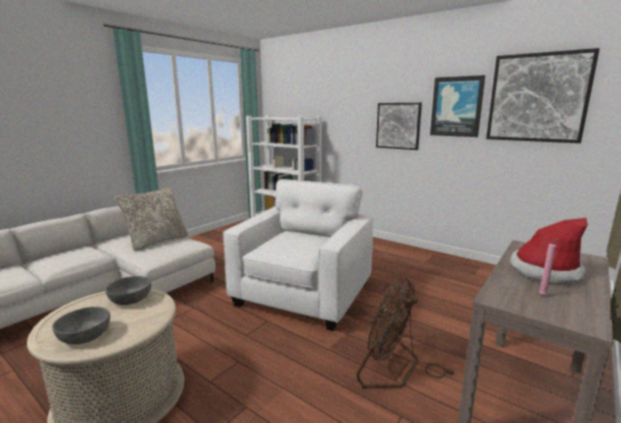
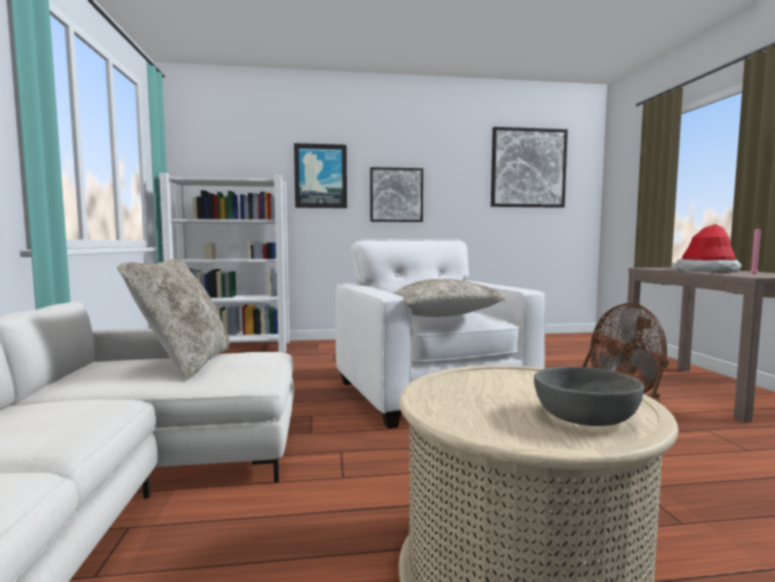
camera: 45 degrees left, 10 degrees down
(130, 299) = (477, 379): grey bowl -> none
(276, 247) = (439, 317): none -> beige pillow
(456, 106) = (459, 174): picture -> picture (320, 176)

